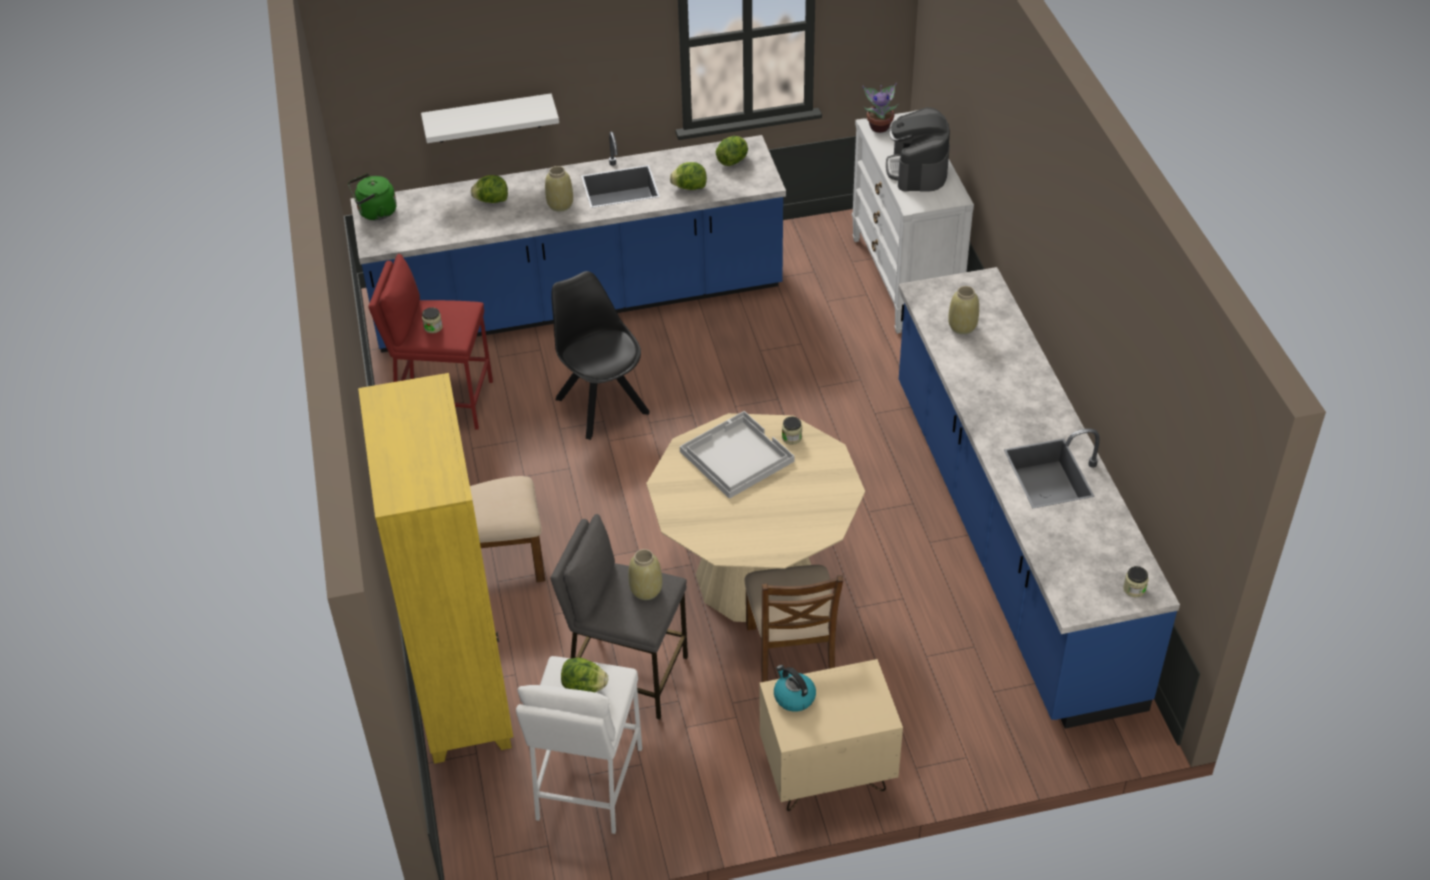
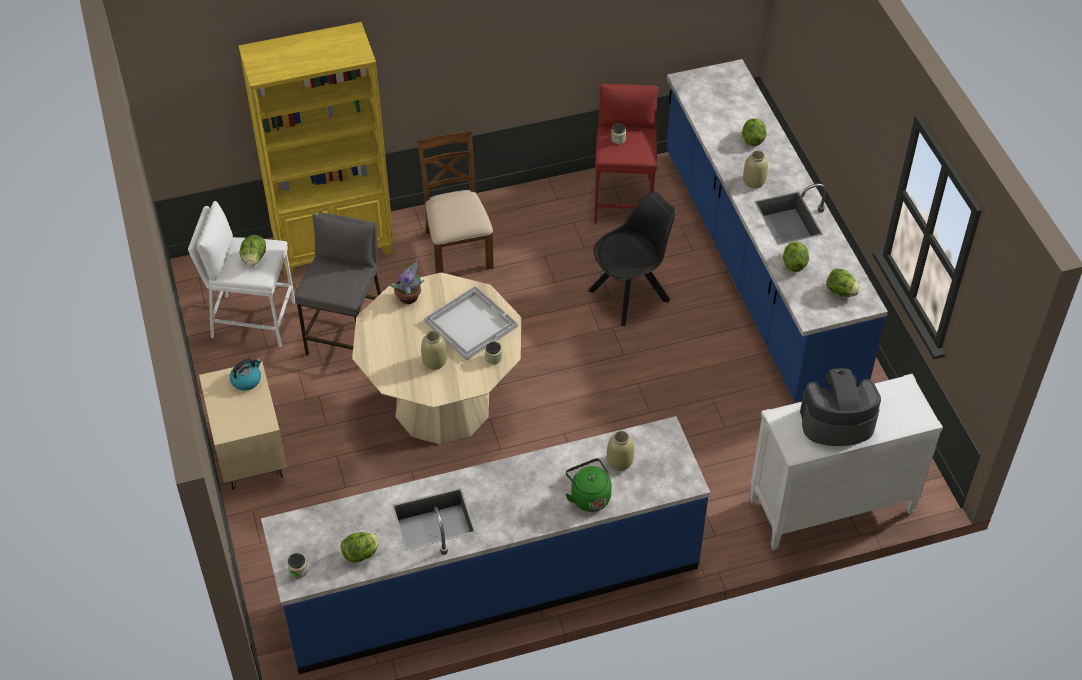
camera: 85 degrees right, 5 degrees up
(375, 213) = (725, 75): green kettle -> green kettle (588, 496)
(488, 118) = (818, 103): white shelf -> none
(645, 590) = (341, 285): beige vase -> beige vase (435, 361)
(792, 656) = (362, 430): brown chair -> none
(879, 126) = (904, 392): potted plant -> potted plant (409, 297)
(1104, 533) = (361, 554): none -> lettuce

